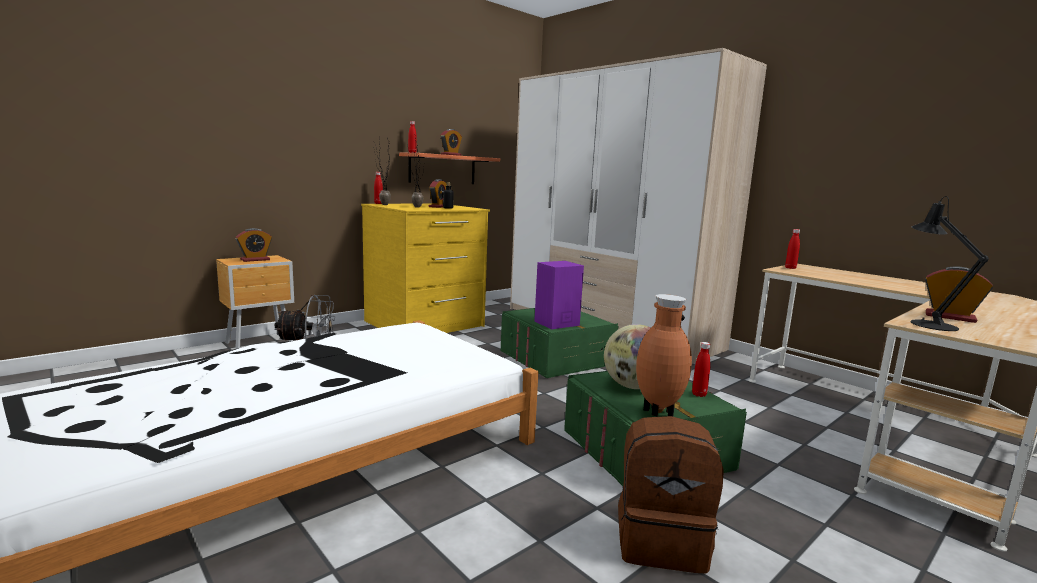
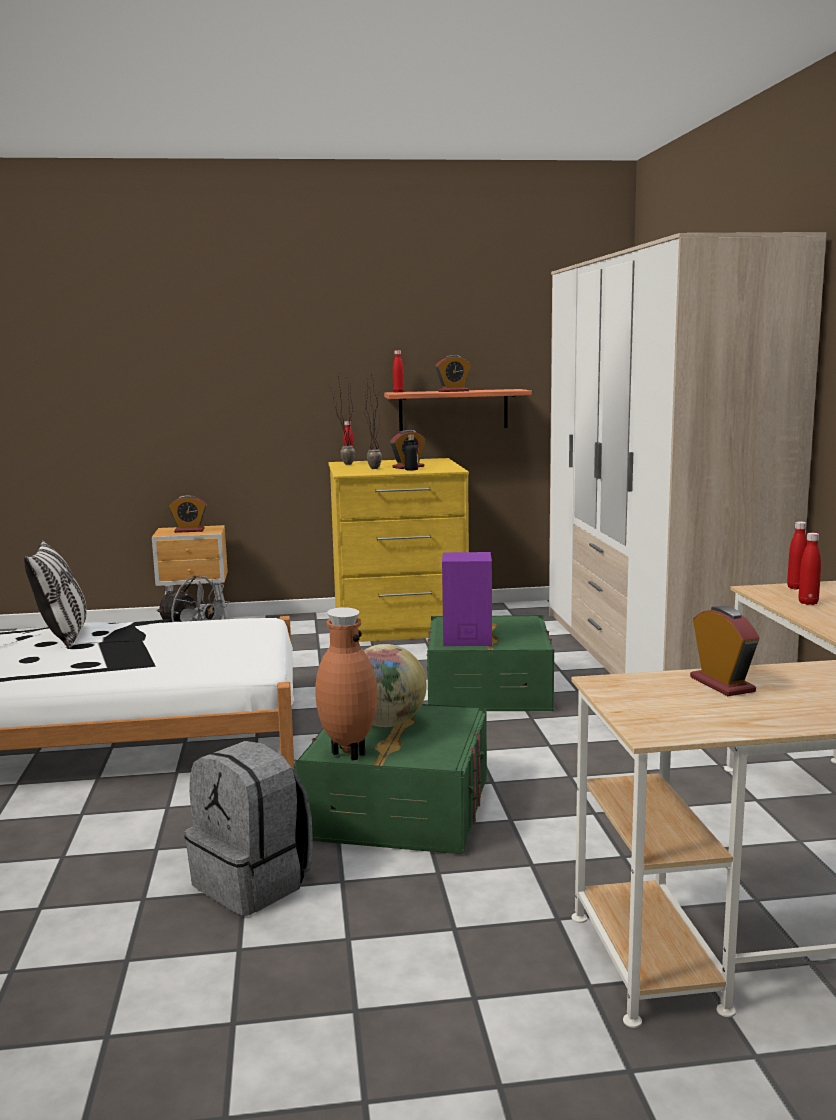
camera: 35 degrees right, 0 degrees up
(254, 359) = (63, 636): none -> pillow
(661, 541) = (254, 883): brown backpack -> grey backpack
(699, 394) = (443, 746): red bottle -> red bottle (808, 603)
(928, 323) = (635, 686): black table lamp -> none

